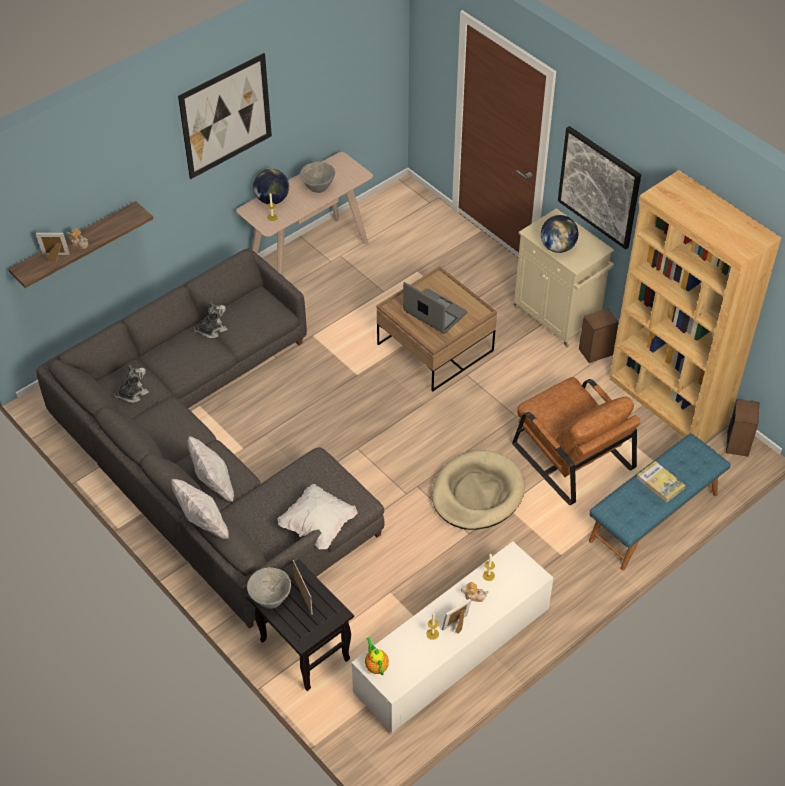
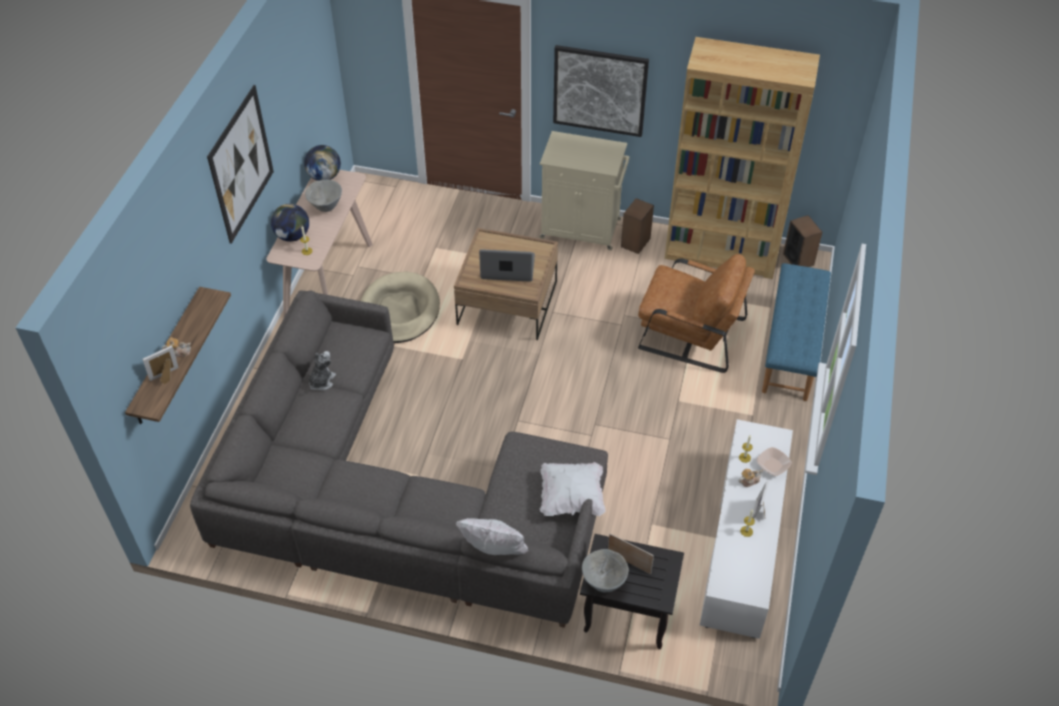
camera: 35 degrees left, 0 degrees up
(133, 393) = (298, 477): plush toy -> none
(213, 486) = (451, 517): white pillow -> none
(376, 665) = (727, 585): teapot -> none
(477, 493) = (647, 403): beige dog bed -> beige dog bed (399, 311)
(506, 595) = (772, 465): none -> bowl
(557, 247) = (582, 161): globe -> globe (324, 176)
(660, 483) = (799, 312): book -> none

